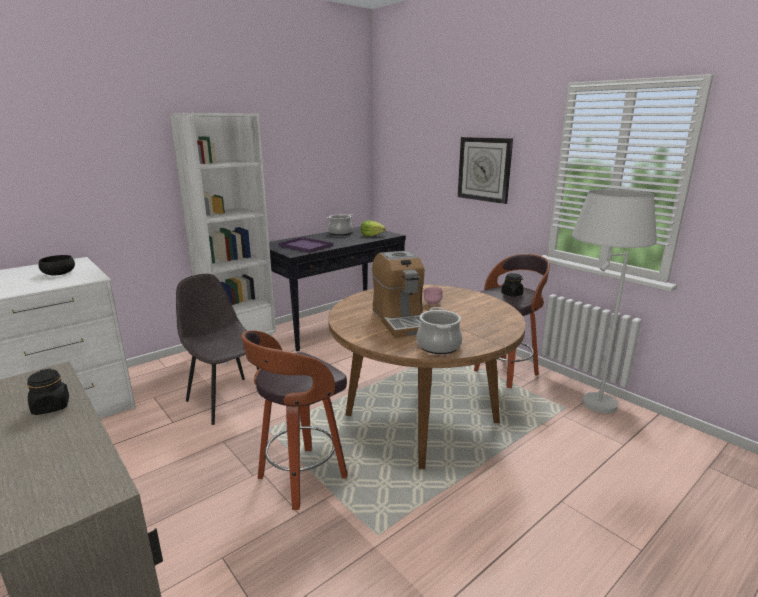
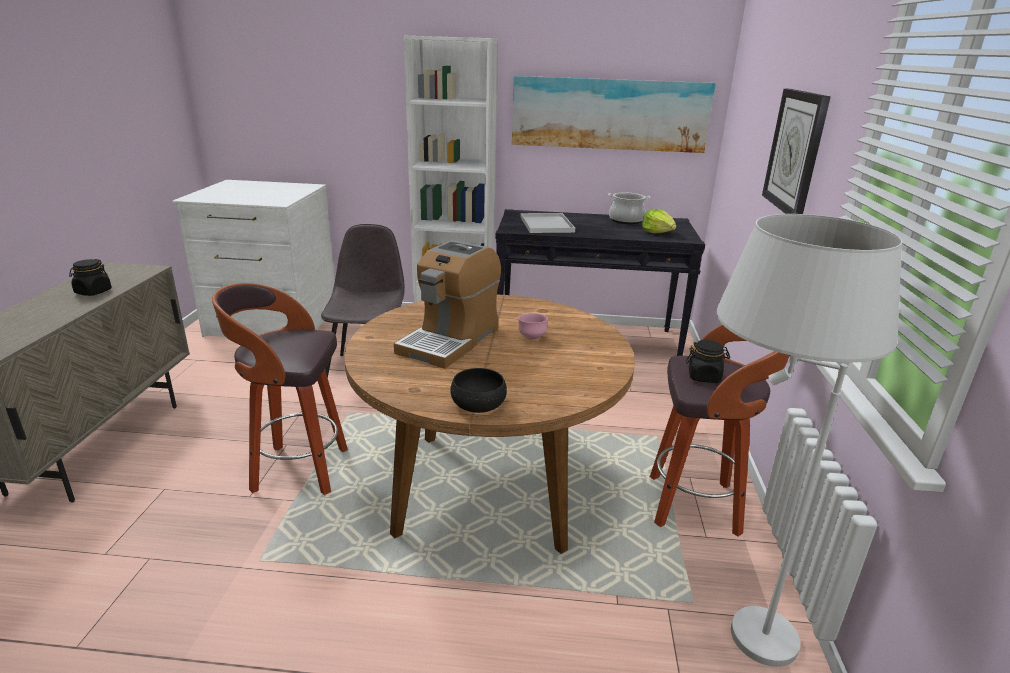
camera: 45 degrees right, 5 degrees up
(59, 273) = (274, 192): black bowl -> black bowl (478, 404)
(304, 246) = (545, 224): purple tray -> white tray
(311, 163) = (609, 114): none -> picture
(439, 346) = (407, 383): cooking pot -> none

